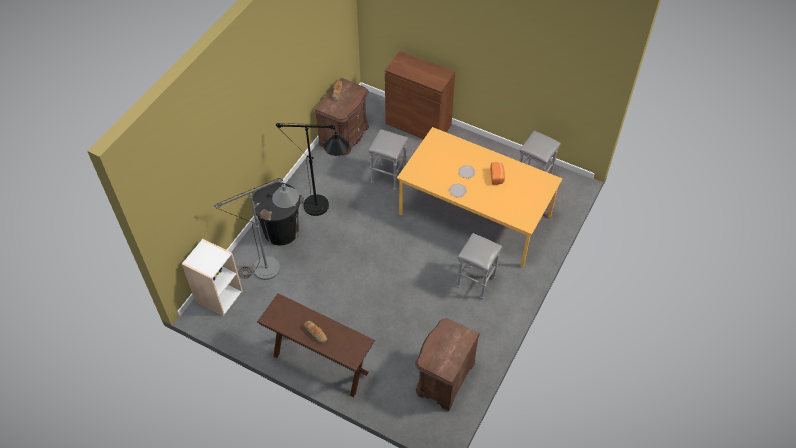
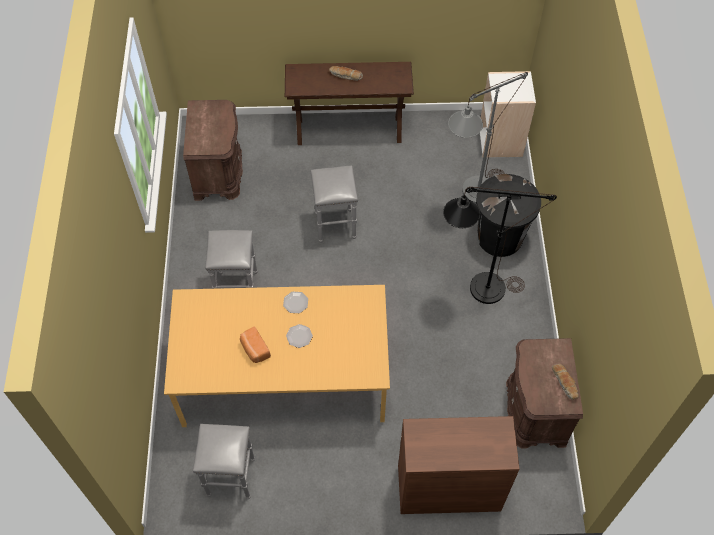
camera: 150 degrees right, 5 degrees up
(388, 176) = (430, 375): grey stool -> grey stool (336, 226)

